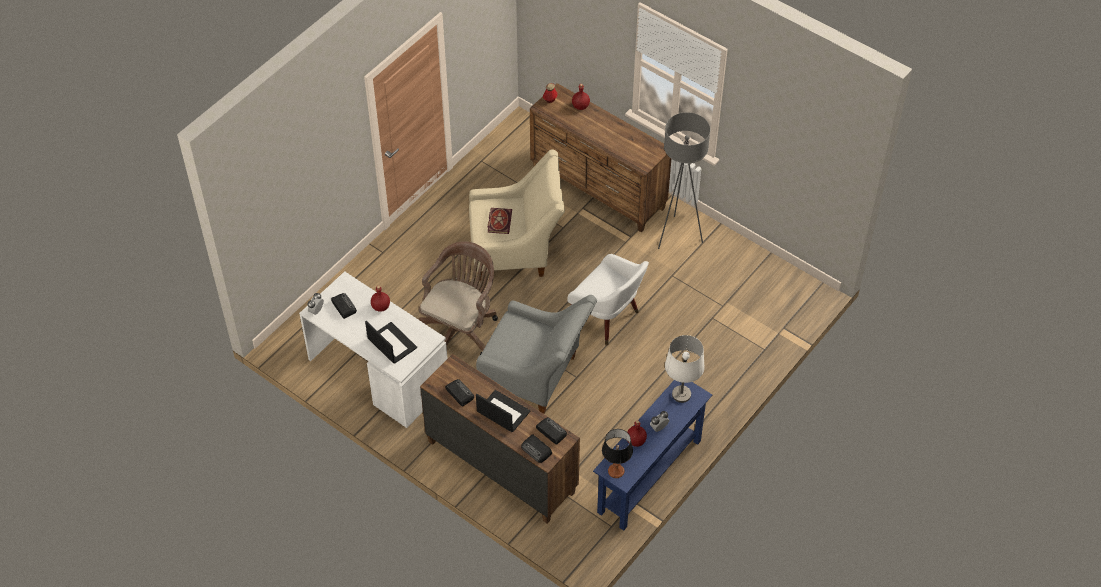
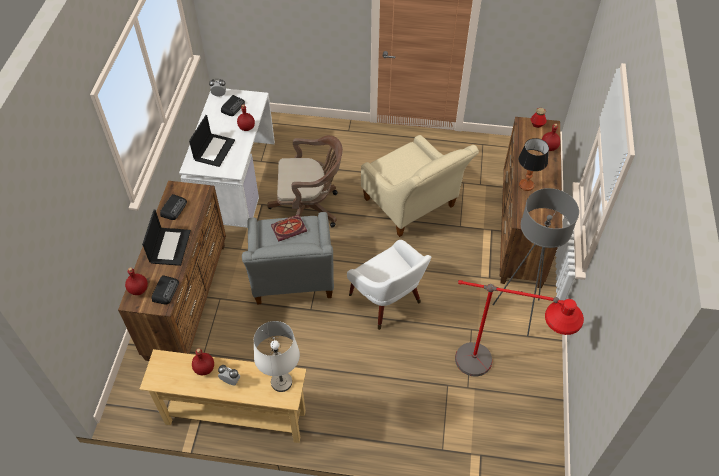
camera: 60 degrees right, 0 degrees up
(499, 221) = (404, 167): book -> book (289, 228)
(536, 450) = (139, 290): radio -> red bottle
(607, 318) = (387, 302): white armchair -> white armchair turned 45 degrees counterclockwise
(616, 471) = (160, 368): table lamp -> table lamp (526, 185)
(650, 476) = (235, 418): blue console table -> beige console table
(722, 281) = (496, 373): none -> red floor lamp

